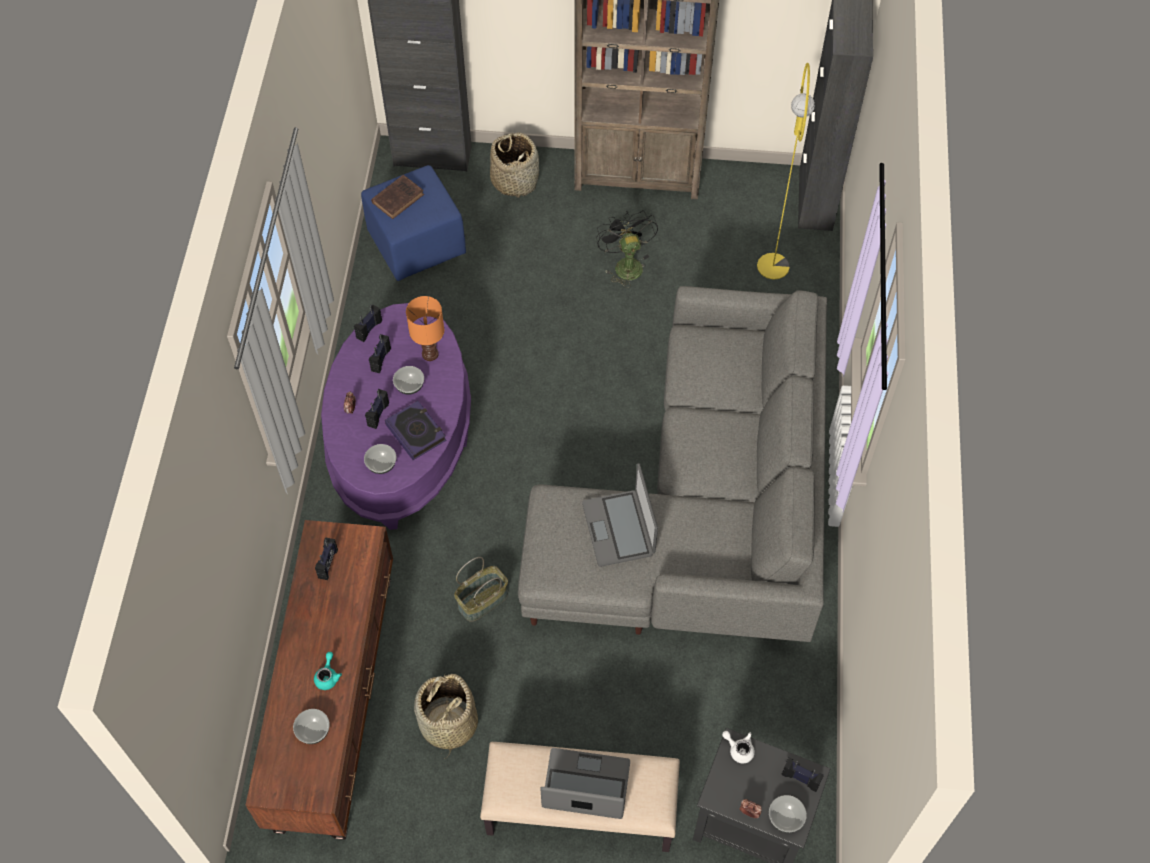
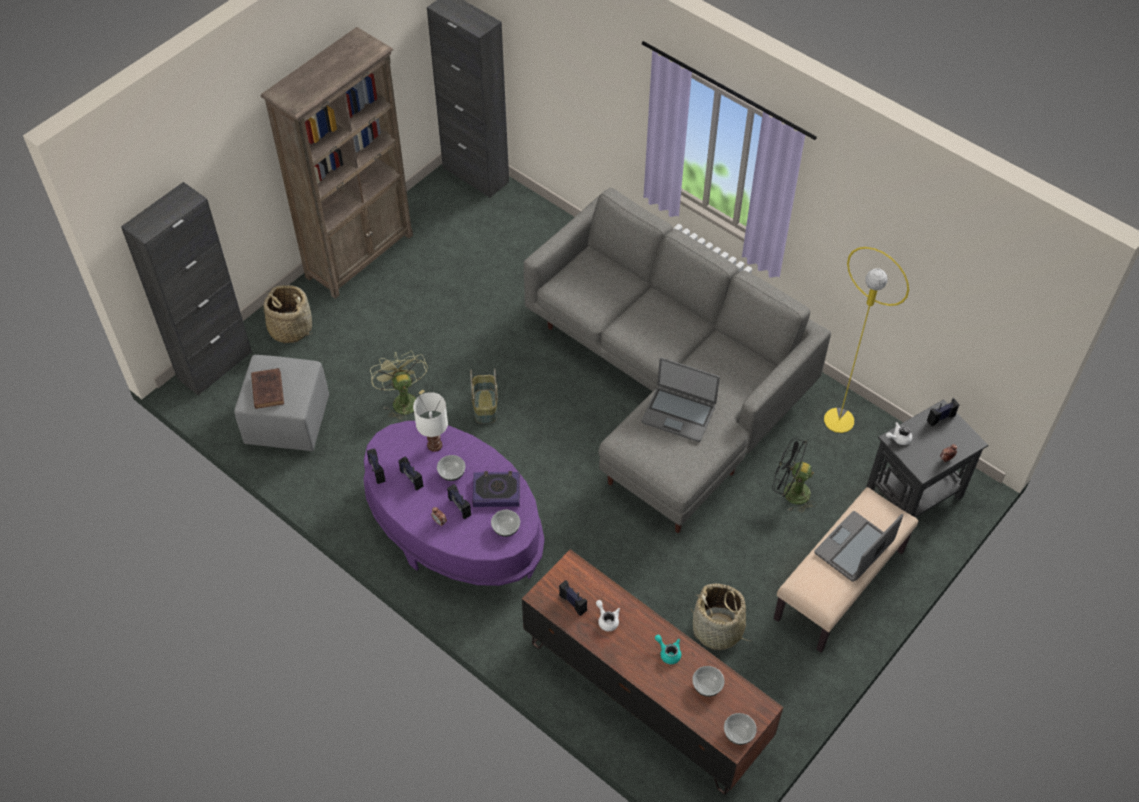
camera: 55 degrees left, 5 degrees down
(329, 603) = (607, 620): none -> white teapot
(417, 243) = (287, 420): blue ottoman -> grey ottoman
(430, 354) = (435, 445): orange table lamp -> white table lamp
(482, 599) = (634, 552): basket -> basket (484, 406)
(506, 311) = (402, 400): none -> green fan
(625, 264) = (428, 307): black fan -> black fan (790, 492)
(773, 266) = (508, 229): yellow floor lamp -> yellow floor lamp (839, 420)
(785, 817) = (962, 442): bowl -> bowl (738, 733)

